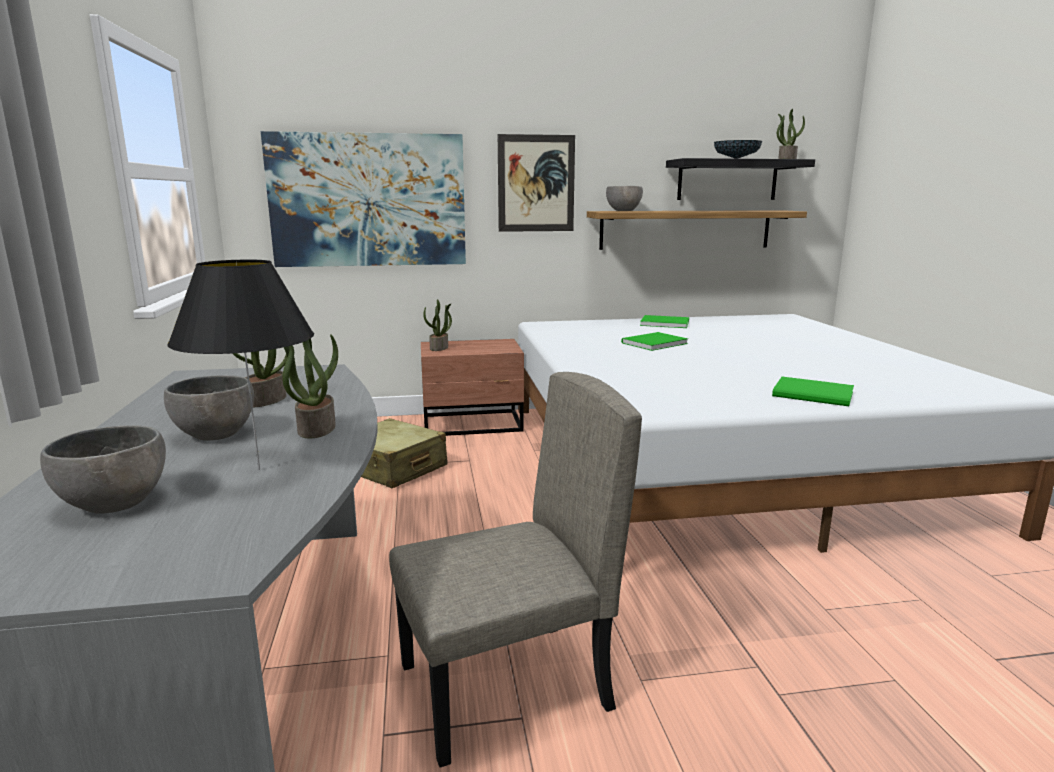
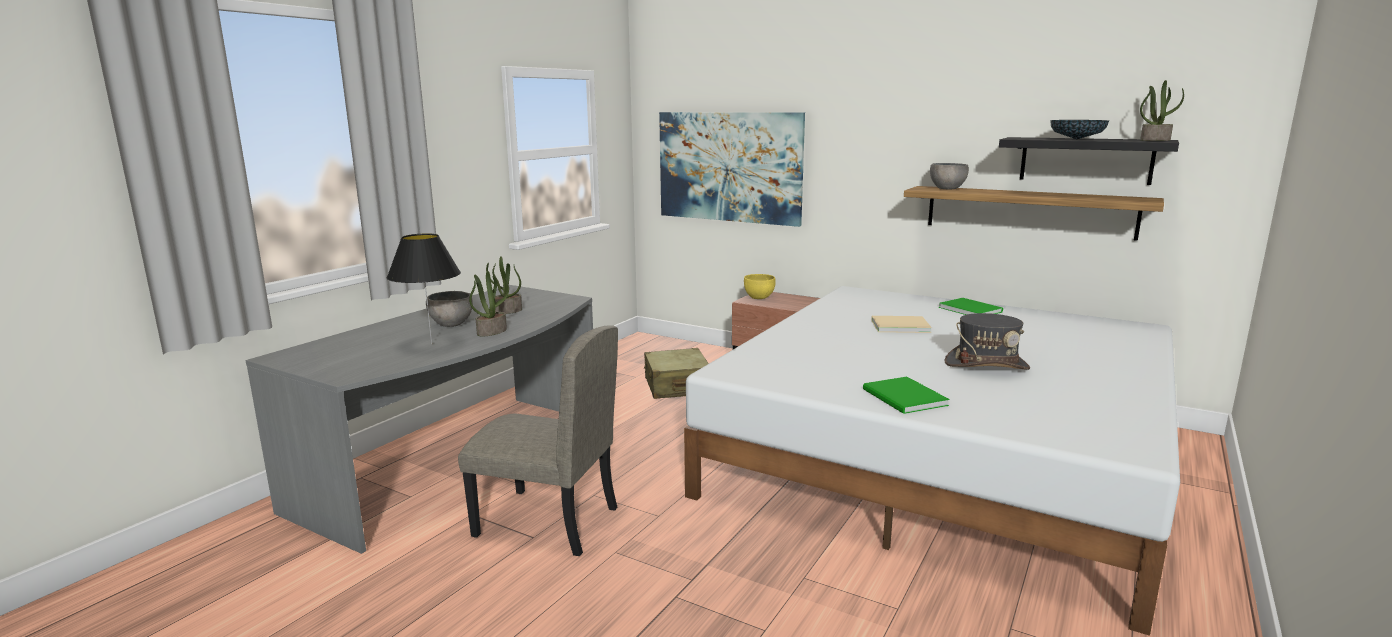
camera: 40 degrees right, 0 degrees up
(116, 503) = (366, 344): grey bowl -> none
(439, 348) = (759, 297): potted plant -> yellow bowl
(536, 183) = (868, 157): picture -> none
(652, 343) = (898, 326): green book -> beige book
(786, 358) = (986, 365): none -> grey hat

